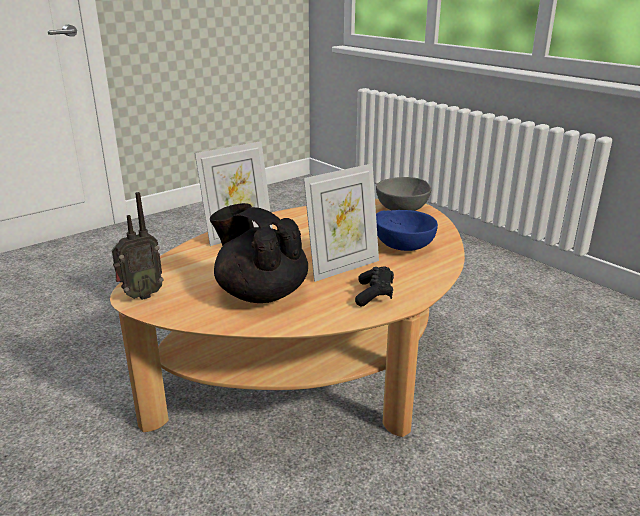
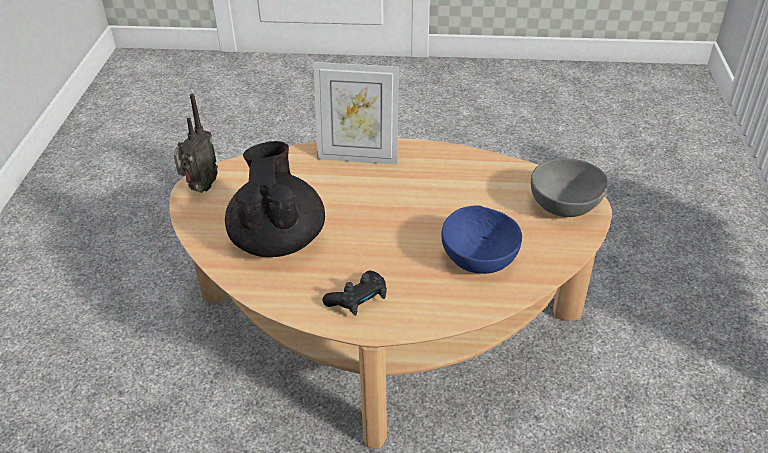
camera: 45 degrees right, 15 degrees up
(140, 295) = (200, 188): radio -> radio turned 75 degrees counterclockwise
(342, 267) = (382, 251): picture frame -> none

